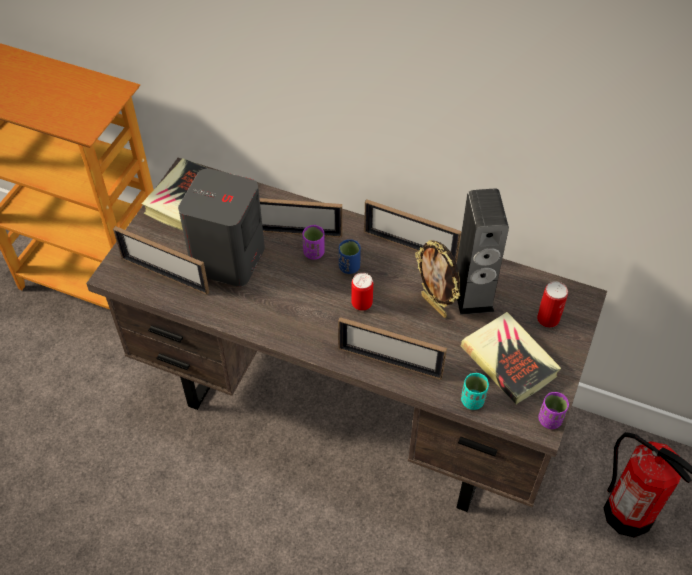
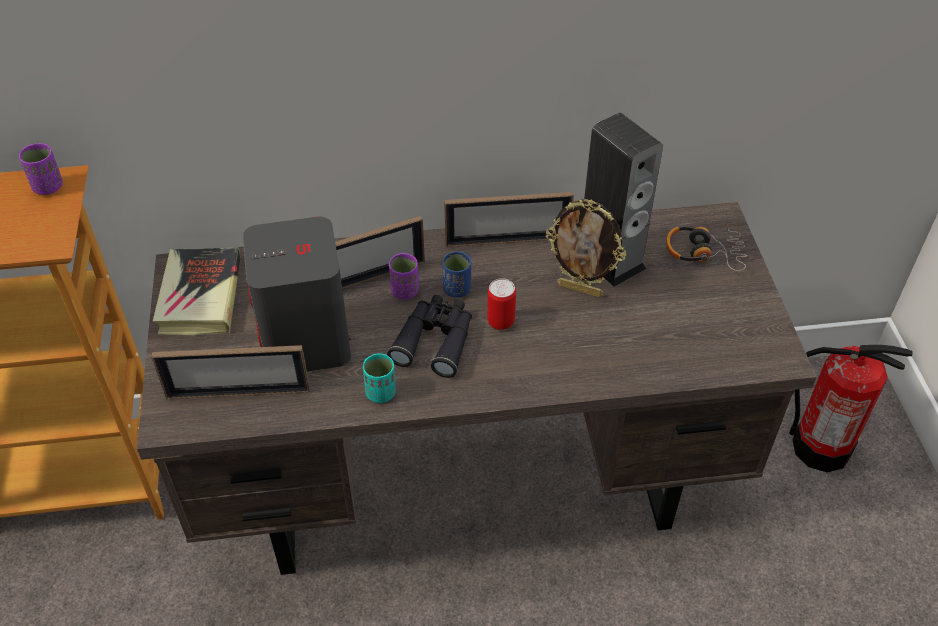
camera: 30 degrees left, 5 degrees down
(309, 297) = (435, 340): none -> black binoculars
(390, 362) = (579, 369): picture frame -> none
(472, 400) = (696, 368): turquoise cup -> turquoise cup (381, 393)
(509, 361) = (700, 311): book -> none
(548, 319) = (704, 252): can -> headphones
(550, 420) = (785, 350): purple cup -> purple cup (48, 187)

